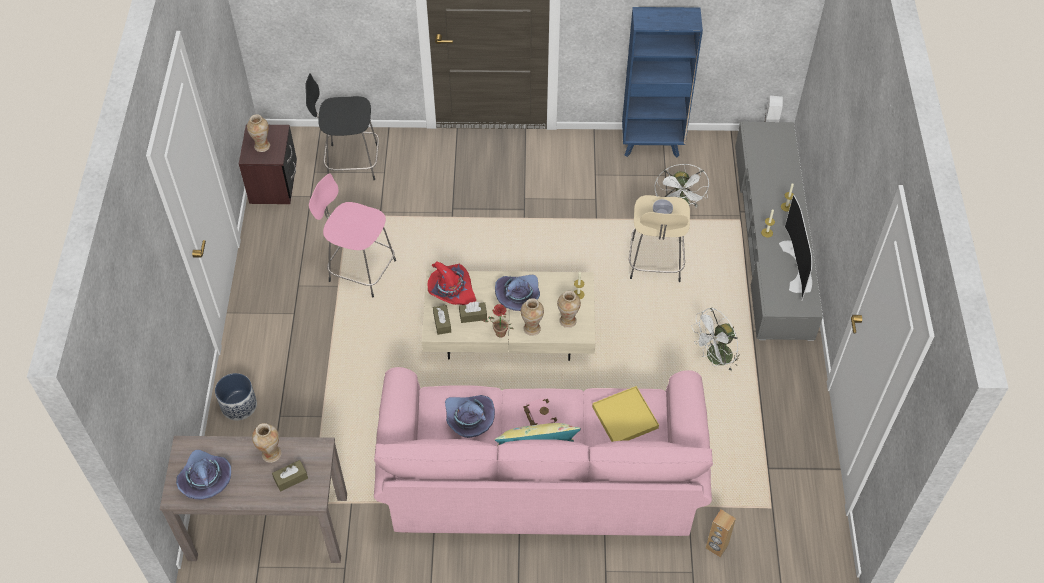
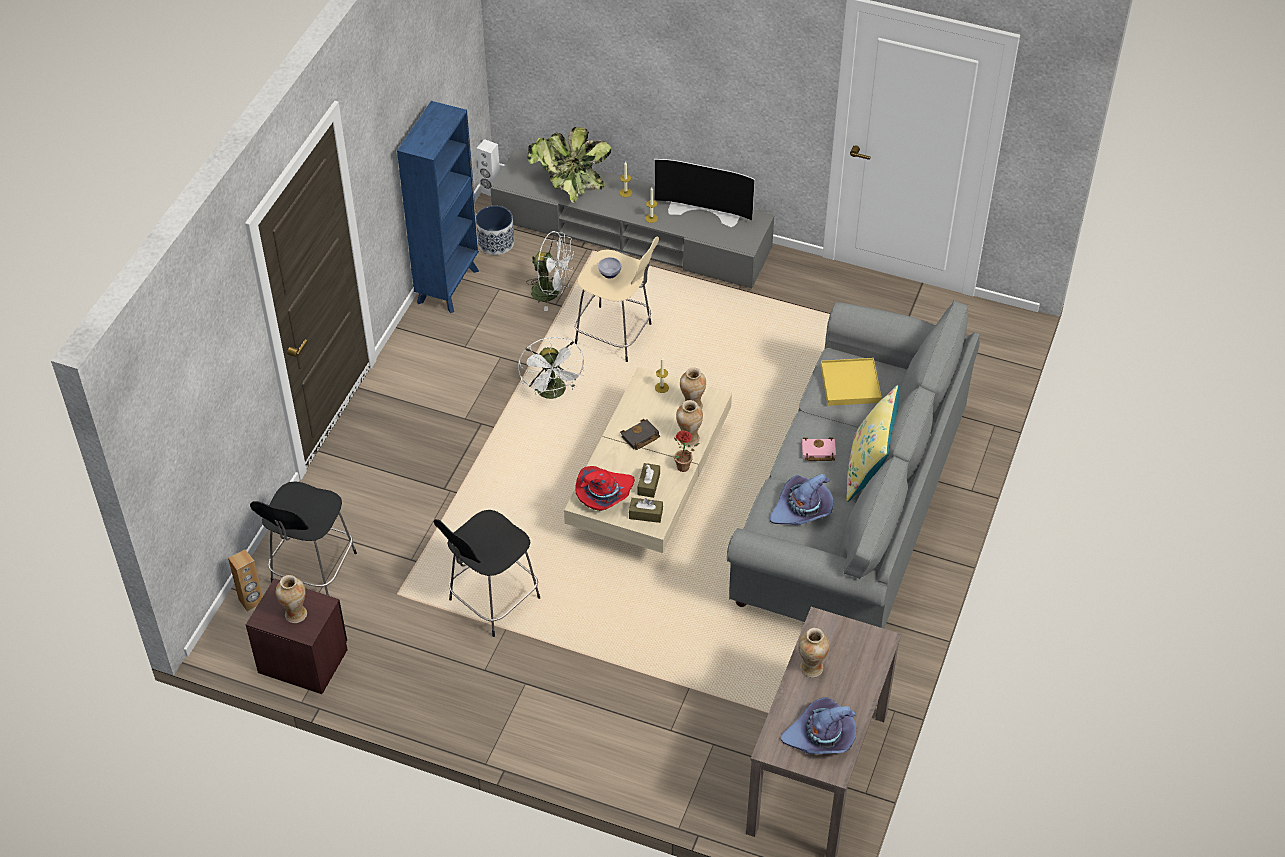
camera: 70 degrees left, 5 degrees down
(238, 405) = (637, 769): planter -> planter (495, 243)
(291, 478) = (850, 656): brown tissue box -> none
(360, 270) = (492, 601): pink stool -> black stool
(519, 296) = (640, 437): purple hat -> black book
(541, 479) = (849, 511): pink sofa -> grey sofa
(715, 358) = (759, 328): white fan -> white fan (553, 393)
(716, 547) = (974, 399): brown speaker -> brown speaker (251, 601)
(771, 168) = (569, 186): none -> potted plant

